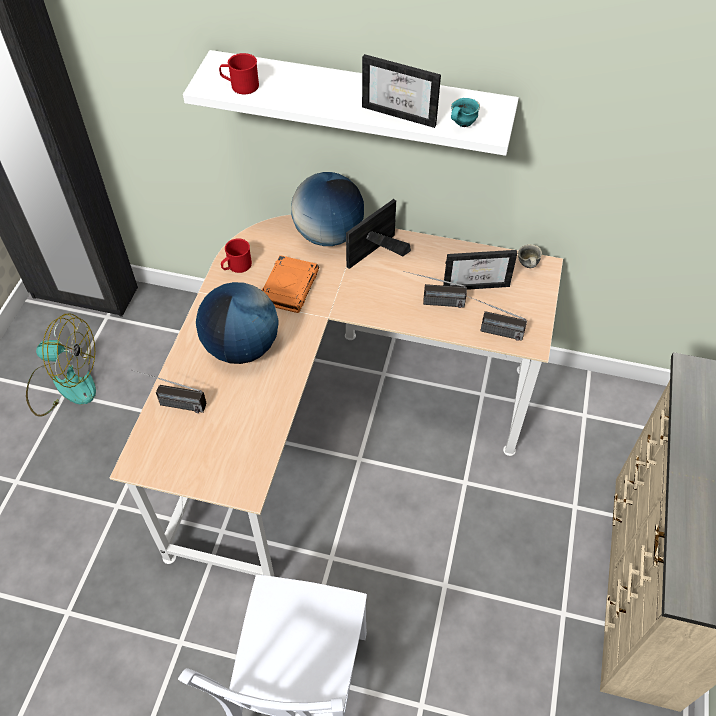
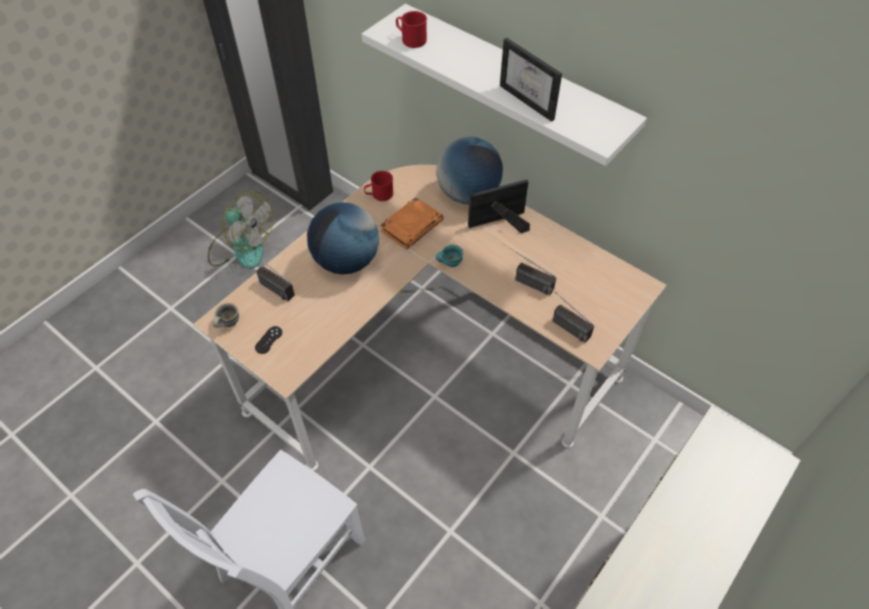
camera: 25 degrees right, 0 degrees up
(206, 461) = (268, 340): none -> black game controller
(460, 124) = (576, 125): turquoise mug -> turquoise mug (449, 263)
(476, 282) = (573, 277): picture frame -> none
(526, 266) = (627, 280): grey mug -> grey mug (227, 323)

